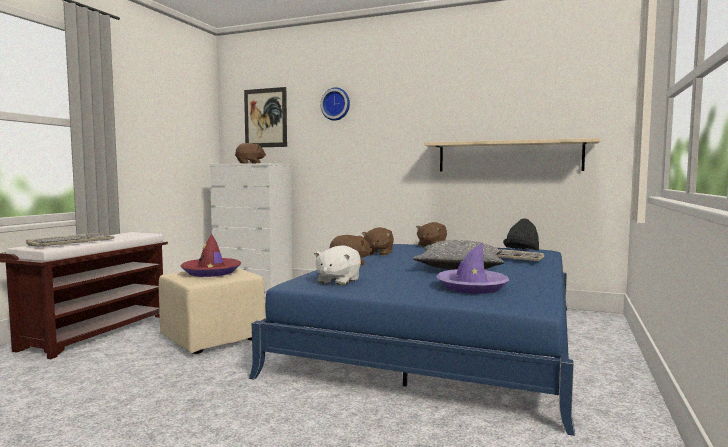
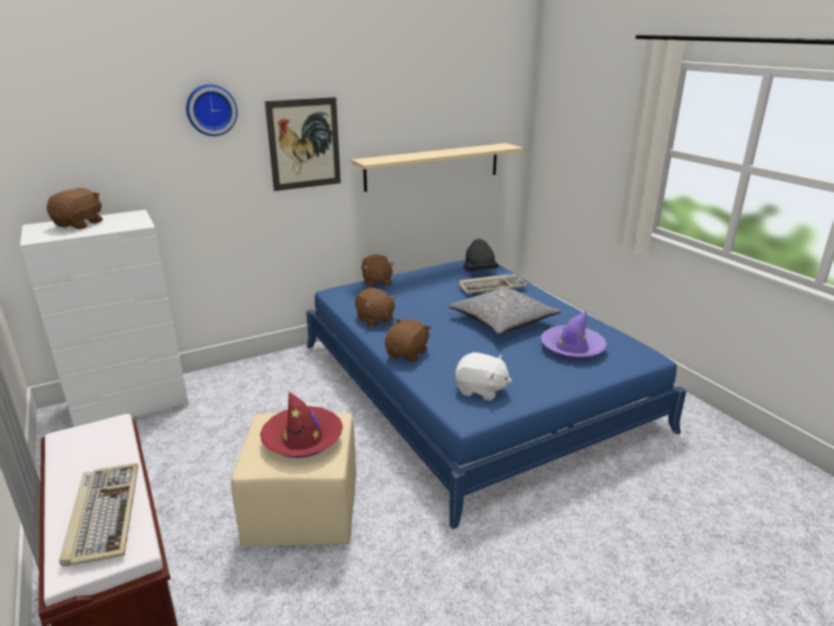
camera: 50 degrees left, 20 degrees up
(265, 118) = (73, 136): picture -> picture (304, 144)
(337, 281) = (481, 390): white plush toy -> white plush toy turned 45 degrees counterclockwise

